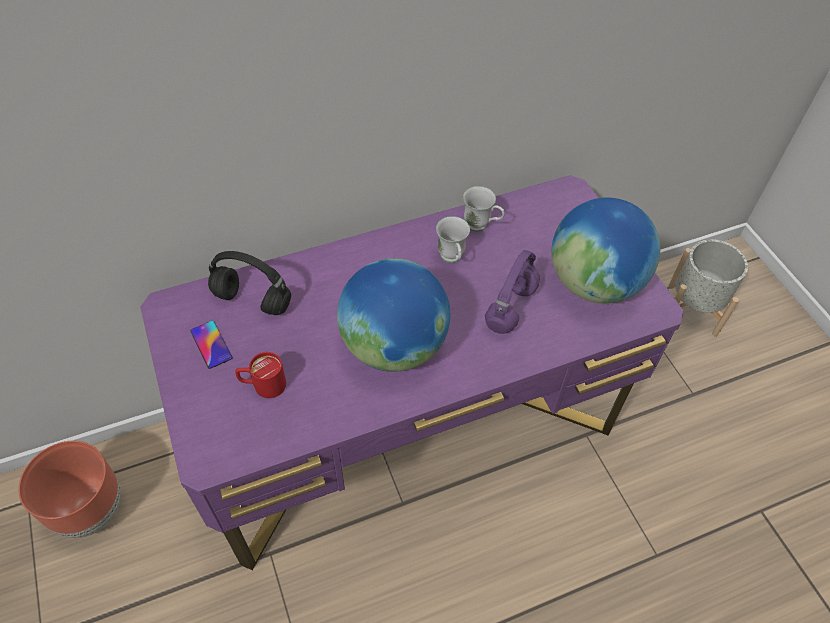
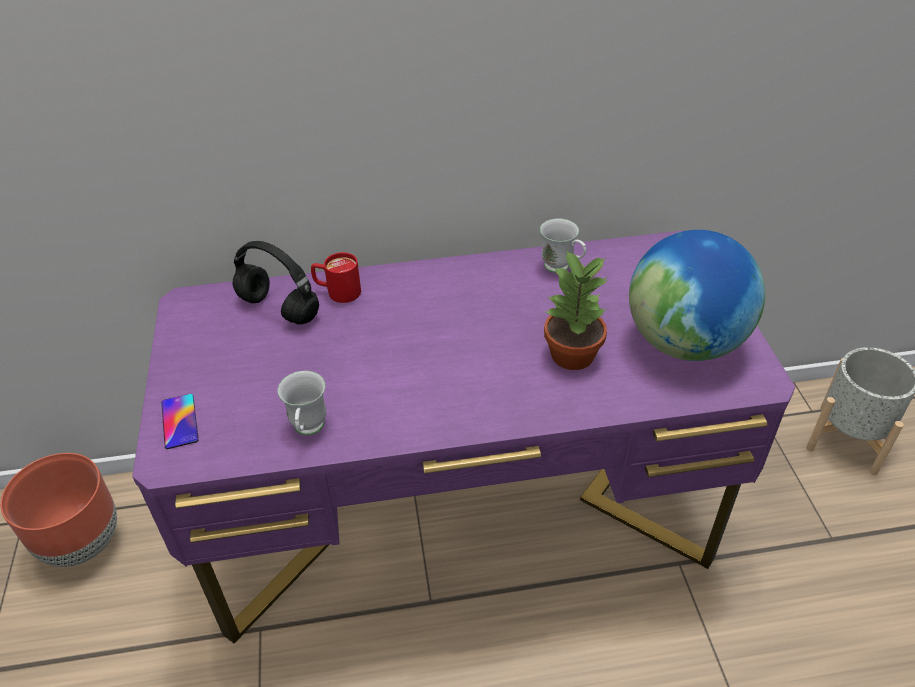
camera: 15 degrees right, 10 degrees down
(211, 344) = (218, 344): phone -> phone (179, 421)
(263, 385) = (259, 392): red mug -> red mug (337, 291)
(393, 346) = (420, 375): globe -> none
(452, 259) = (517, 297): white mug -> white mug (308, 430)
(511, 309) = (573, 356): purple headphones -> potted plant

